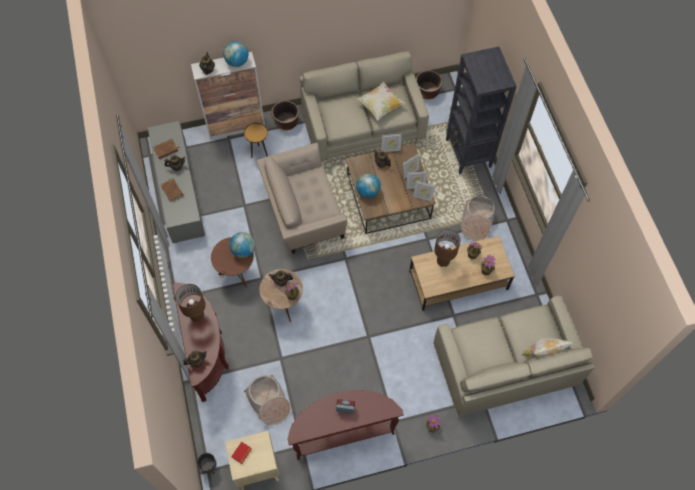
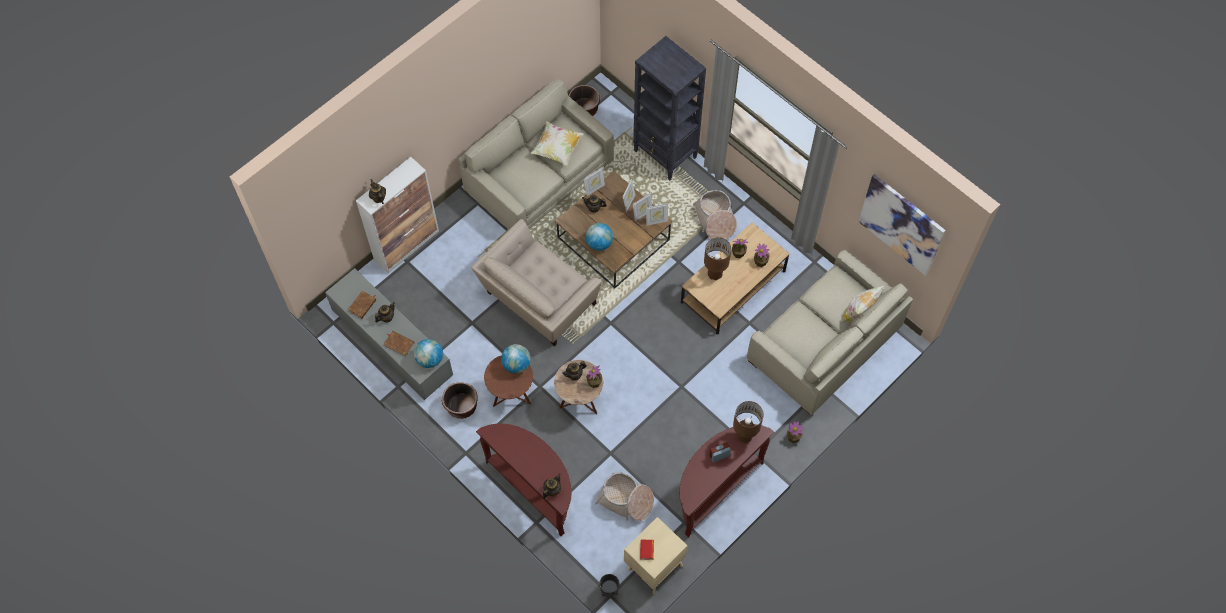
camera: 30 degrees left, 0 degrees up
(197, 316) = (522, 448): brown table lamp -> brown table lamp (744, 436)
(237, 62) = (403, 175): globe -> globe (430, 359)
(259, 153) = (450, 261): brown side table -> none
(286, 122) = (457, 214): brown planter -> brown planter (461, 406)
(609, 296) = (901, 224): none -> picture

